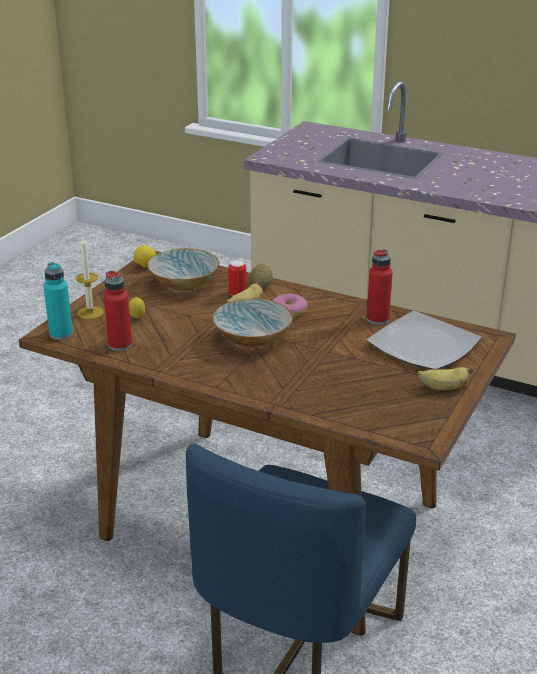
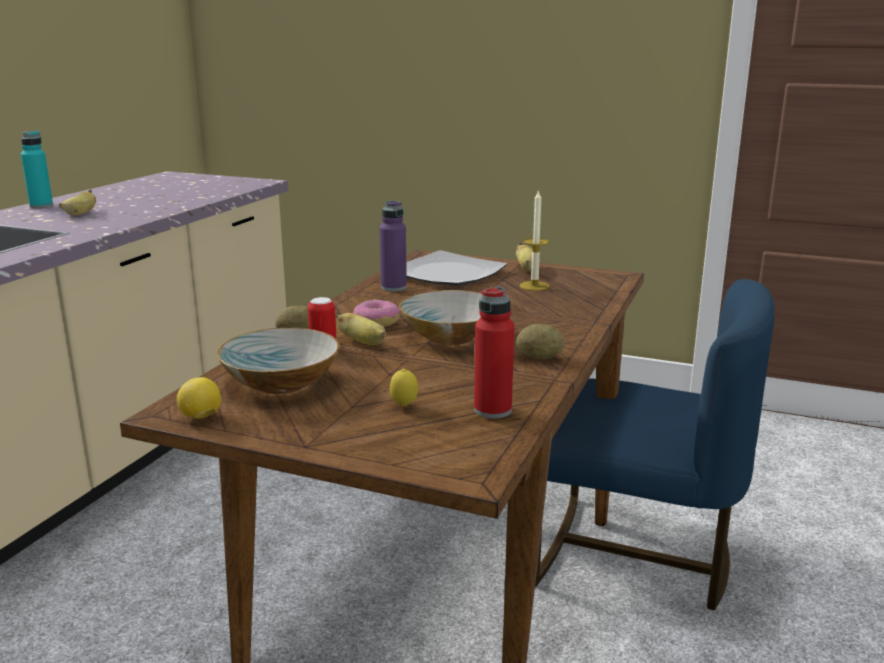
camera: 95 degrees left, 10 degrees down
(61, 334) = (469, 461): turquoise bottle -> turquoise bottle (41, 206)
(90, 313) = (386, 445): candle -> candle (534, 286)
(201, 369) = (539, 357): none -> potato
(377, 319) = (393, 287): red bottle -> purple bottle
(479, 174) = (81, 214): none -> banana

